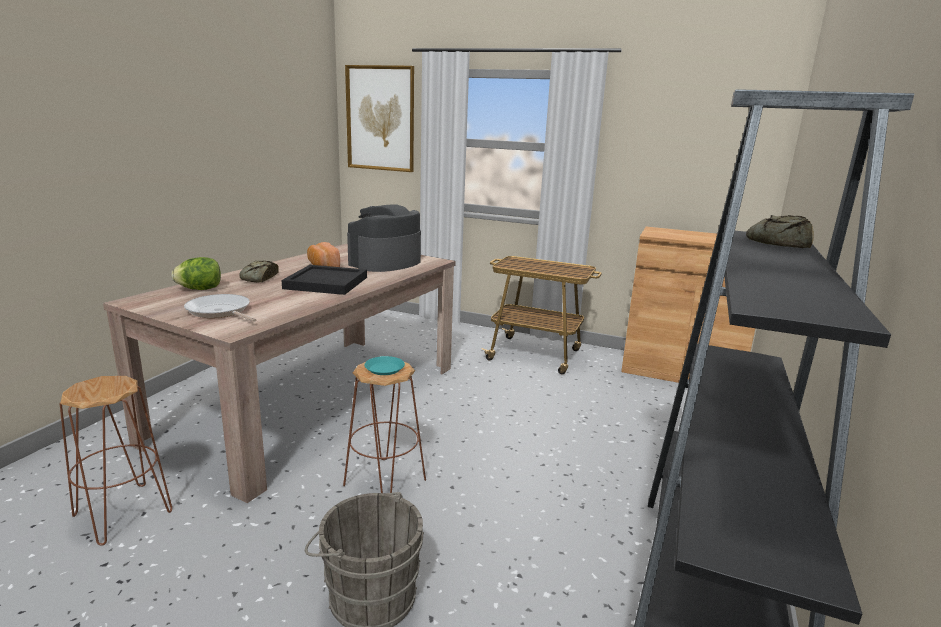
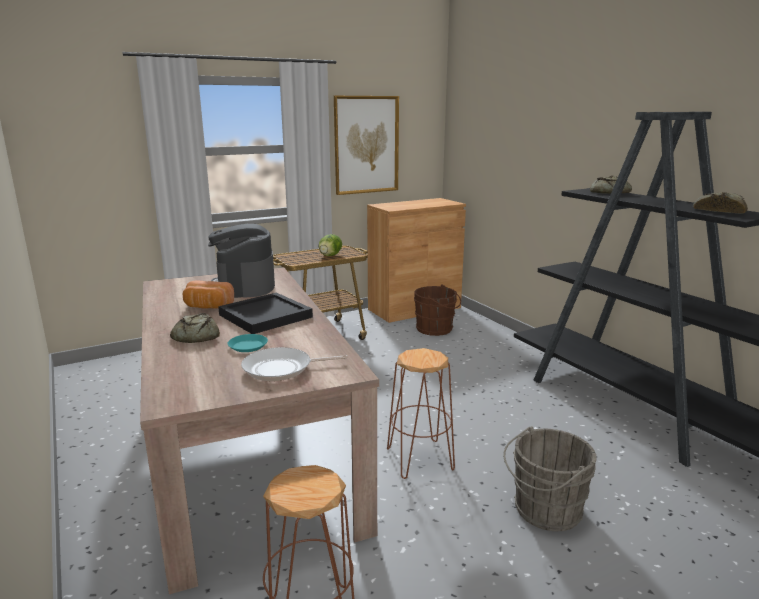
camera: 50 degrees left, 0 degrees up
(200, 289) = (185, 366): lettuce -> lettuce (330, 256)
(380, 119) = (77, 133): picture -> picture (366, 145)
(384, 369) = (424, 357): turquoise plate -> turquoise plate (247, 346)
(658, 400) = (436, 329): none -> brown bucket
(795, 294) = (718, 210): none -> bread

